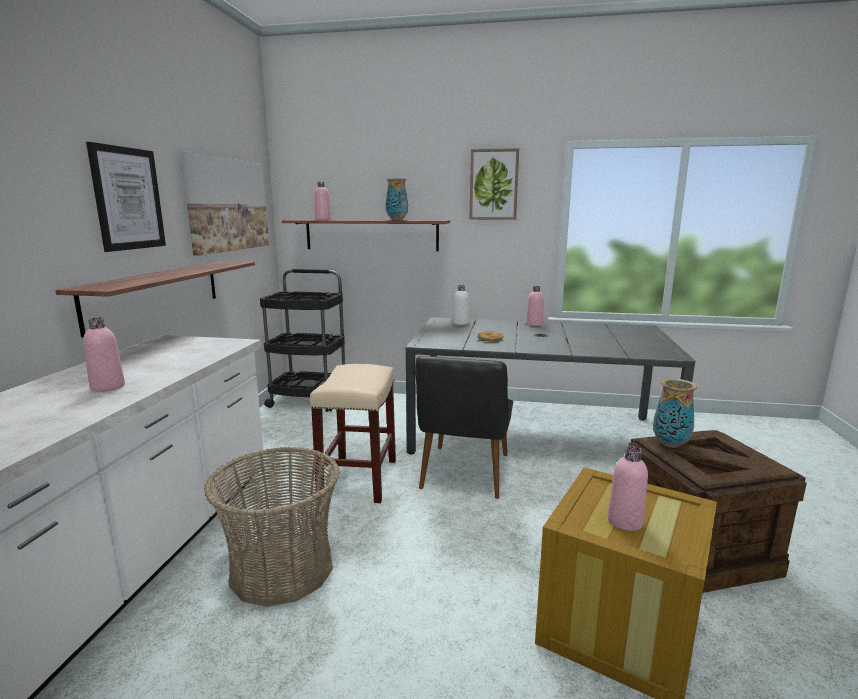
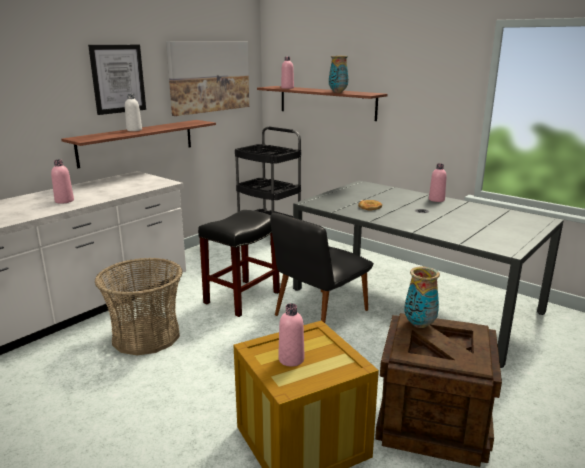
camera: 30 degrees right, 5 degrees up
(358, 478) = (242, 297): beige stool -> black stool
(460, 323) = (372, 189): white bottle -> white bottle (134, 130)
(493, 185) = (426, 62): picture -> none

